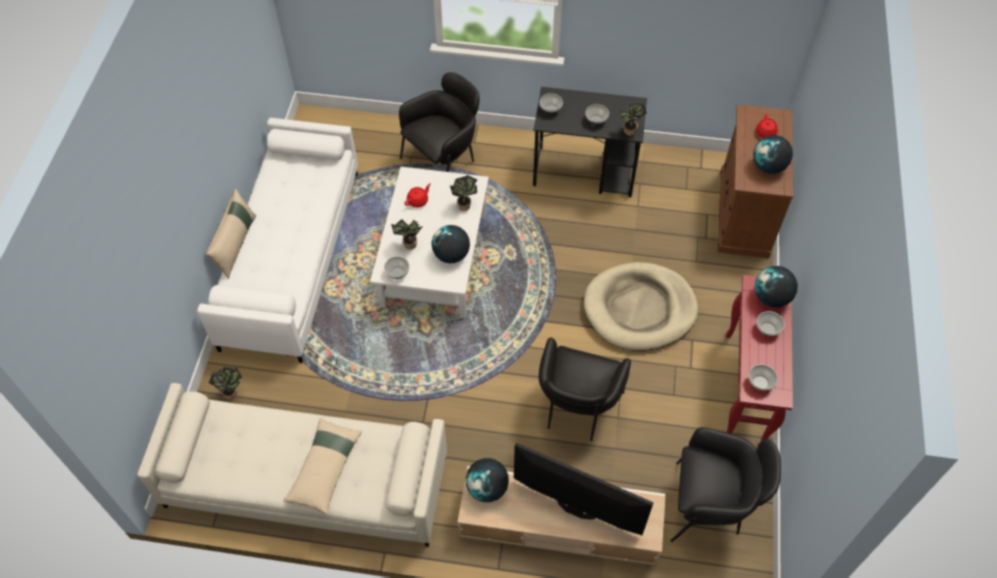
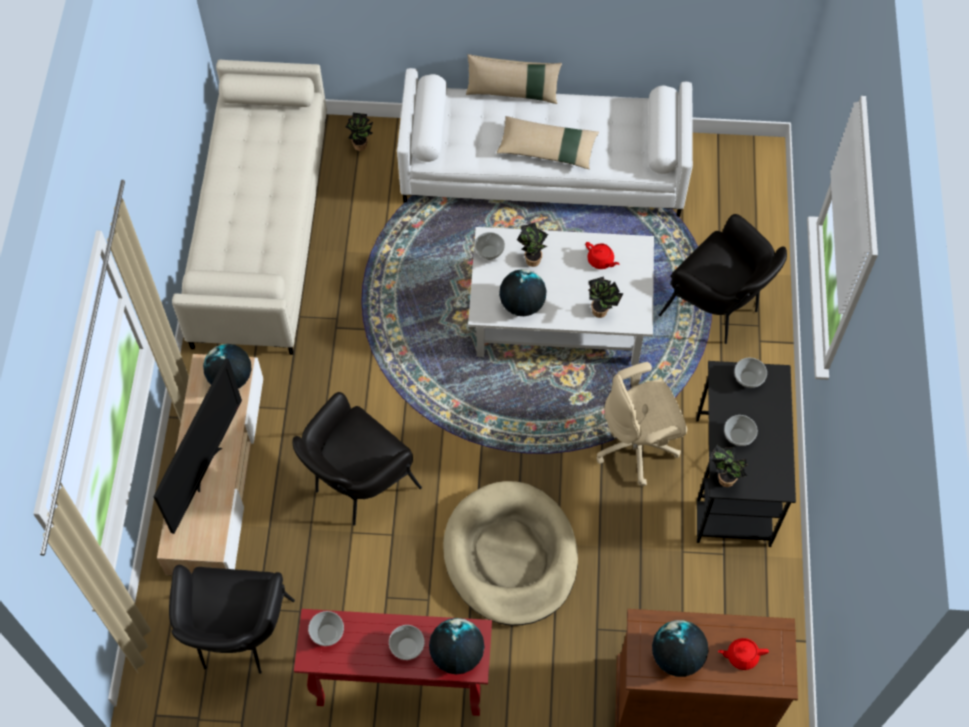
camera: 85 degrees right, 5 degrees up
(325, 469) = (239, 219): beige pillow -> beige pillow (547, 148)
(554, 222) = (638, 446): none -> beige office chair
(576, 411) = (358, 486): black armchair -> black armchair turned 60 degrees counterclockwise

